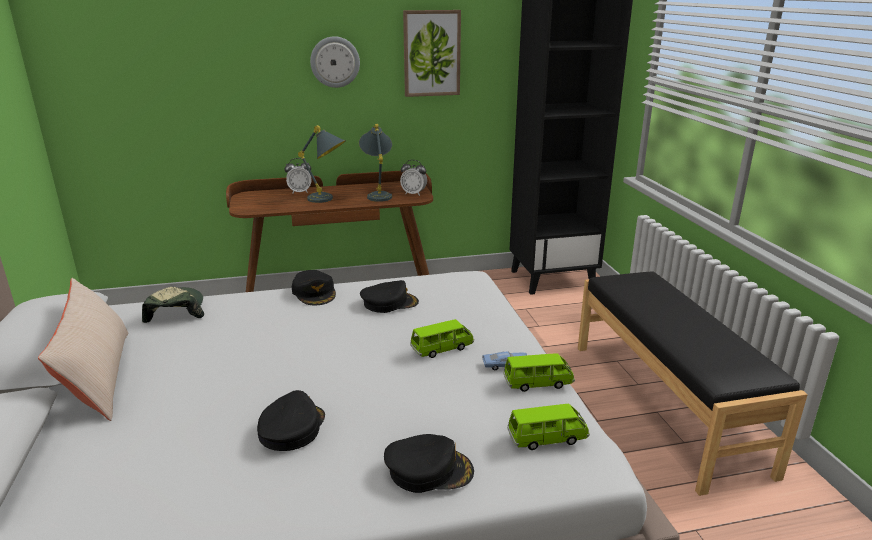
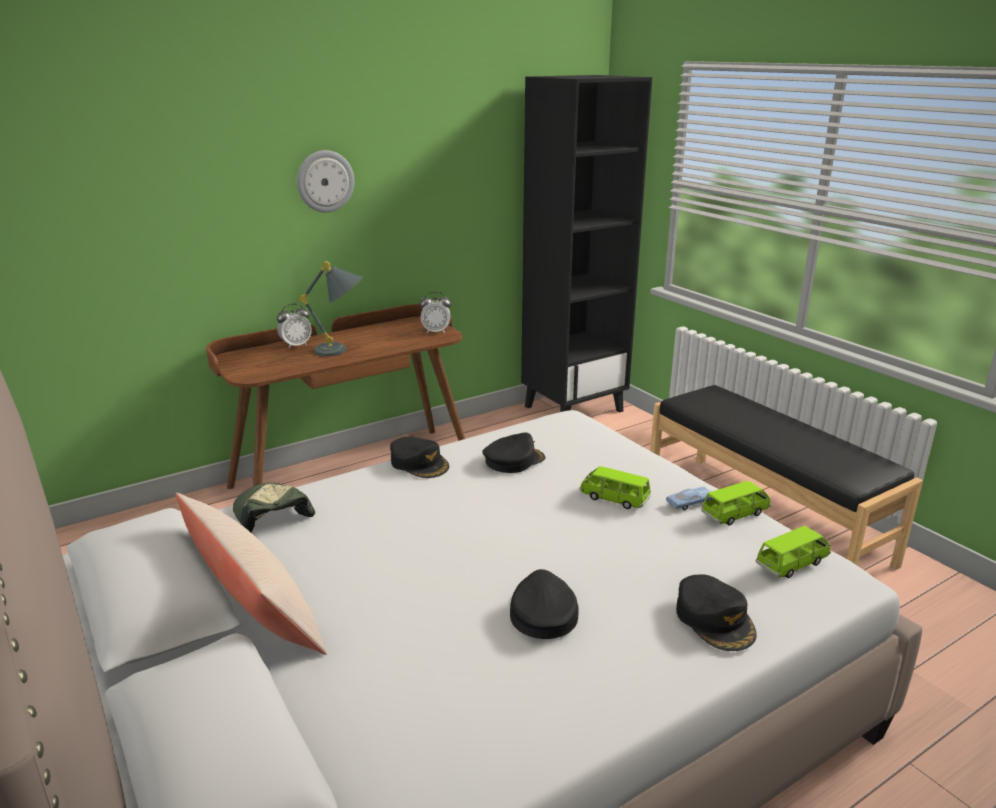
camera: 20 degrees left, 0 degrees up
(378, 195) = (396, 337): grey table lamp -> none
(429, 470) = (715, 619): black cap -> black cap turned 90 degrees clockwise
(431, 53) = (432, 164): picture -> none
(442, 349) = (614, 499): green toy car -> green toy car turned 105 degrees counterclockwise

